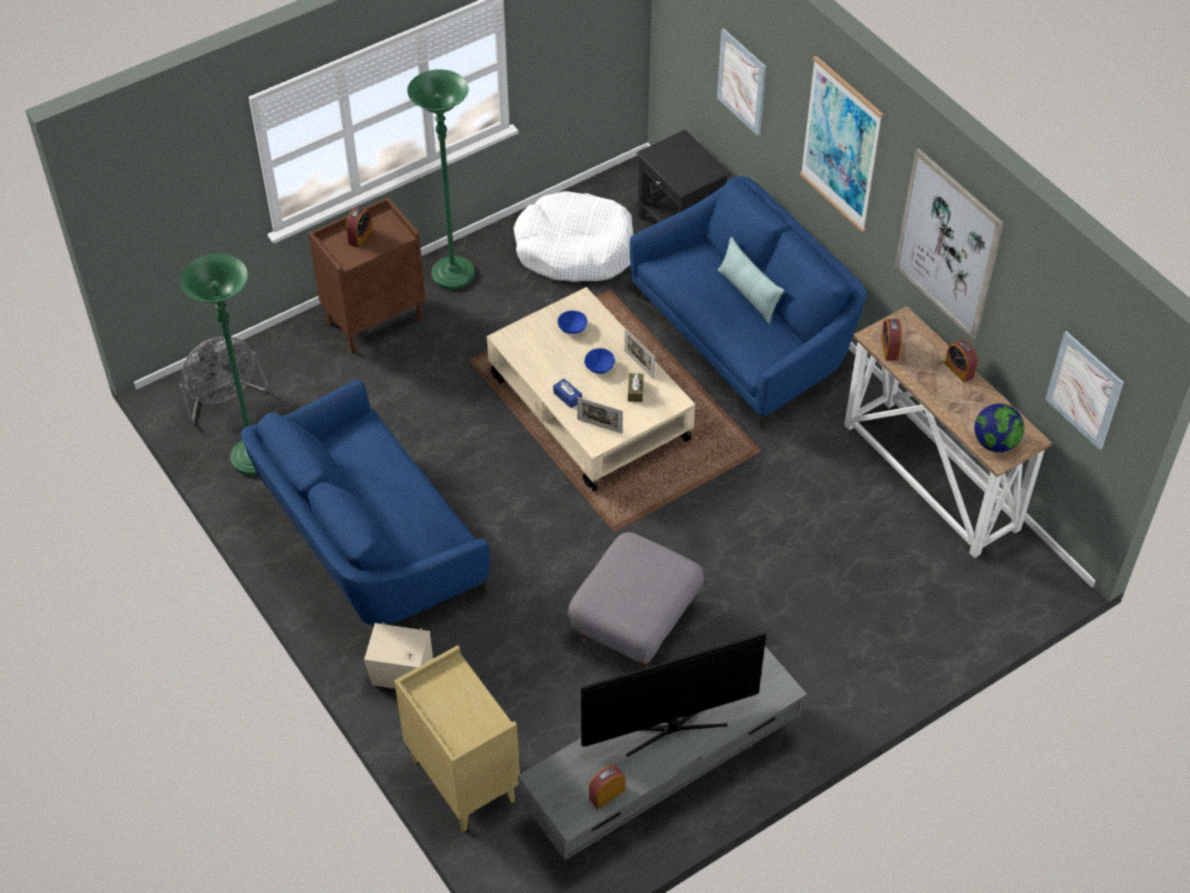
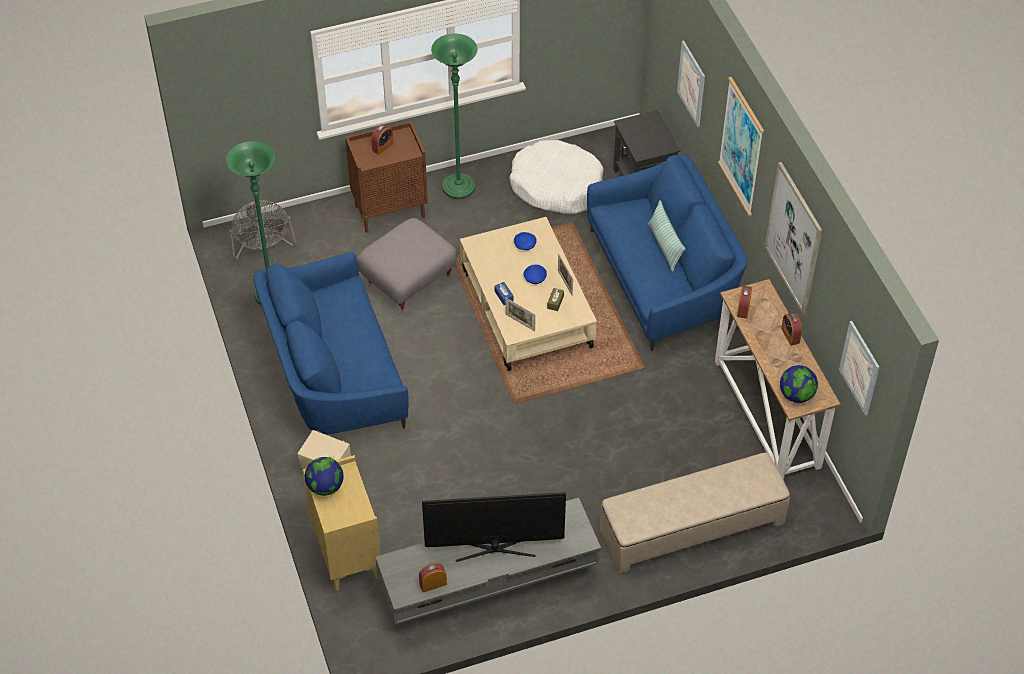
camera: 15 degrees right, 0 degrees up
(431, 697) = (325, 487): none -> globe
(635, 621) = (507, 471): grey ottoman -> grey ottoman (408, 280)
(890, 640) = (691, 527): none -> beige bench

